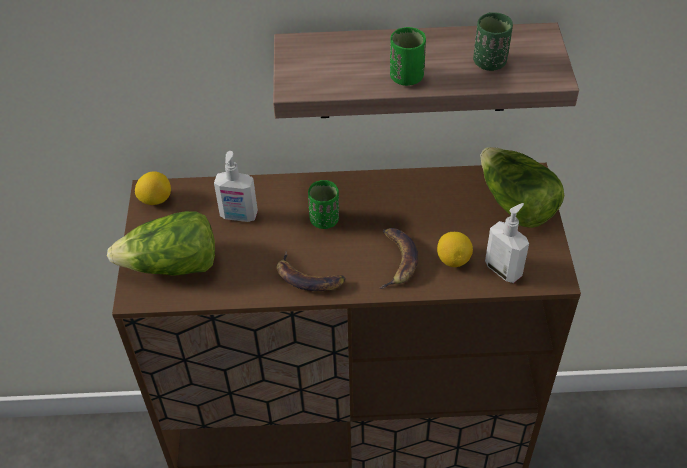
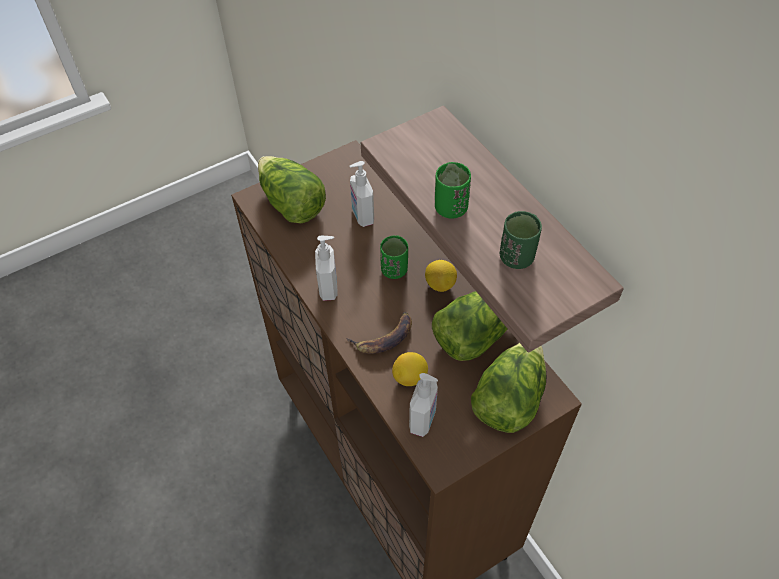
camera: 60 degrees right, 5 degrees up
(155, 199) = (345, 162): lemon -> lemon (440, 284)
(308, 278) = (329, 288): banana -> soap dispenser
(436, 196) = (473, 334): none -> lettuce

